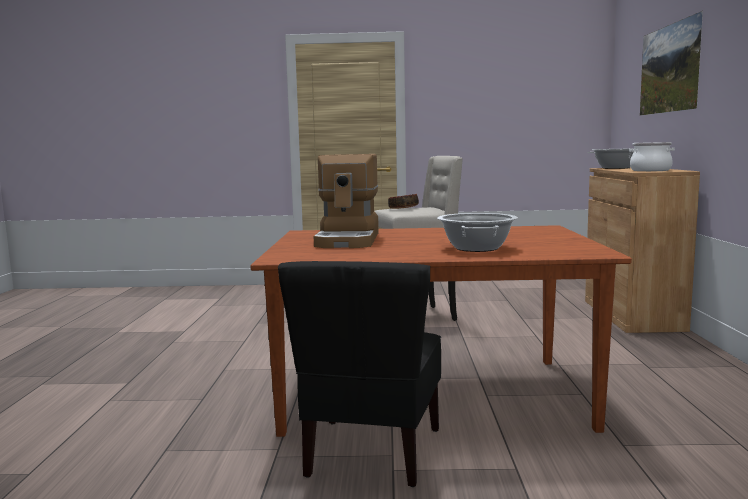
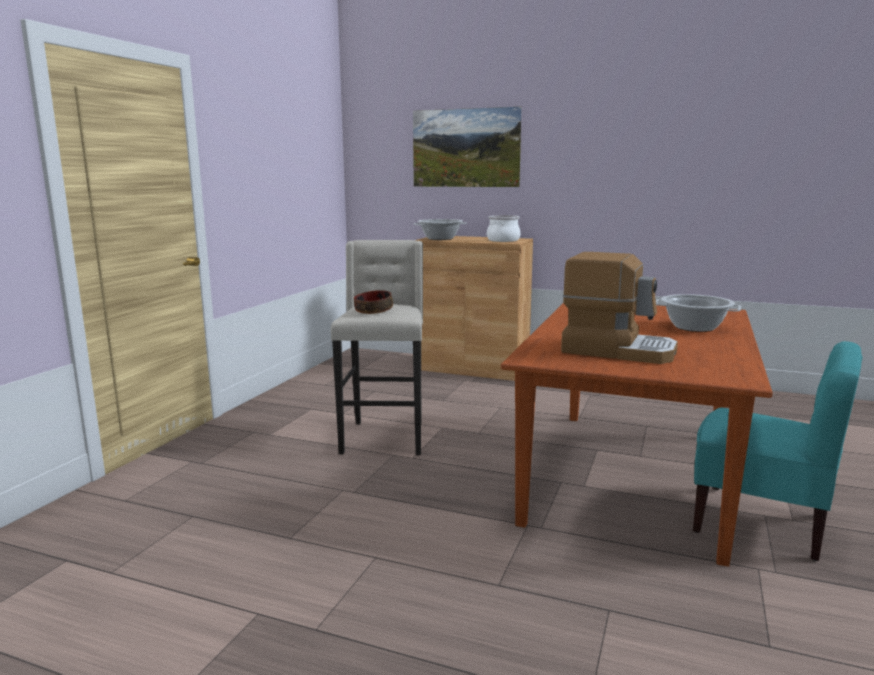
camera: 70 degrees left, 5 degrees up
(372, 452) = (760, 523): black chair -> turquoise chair

